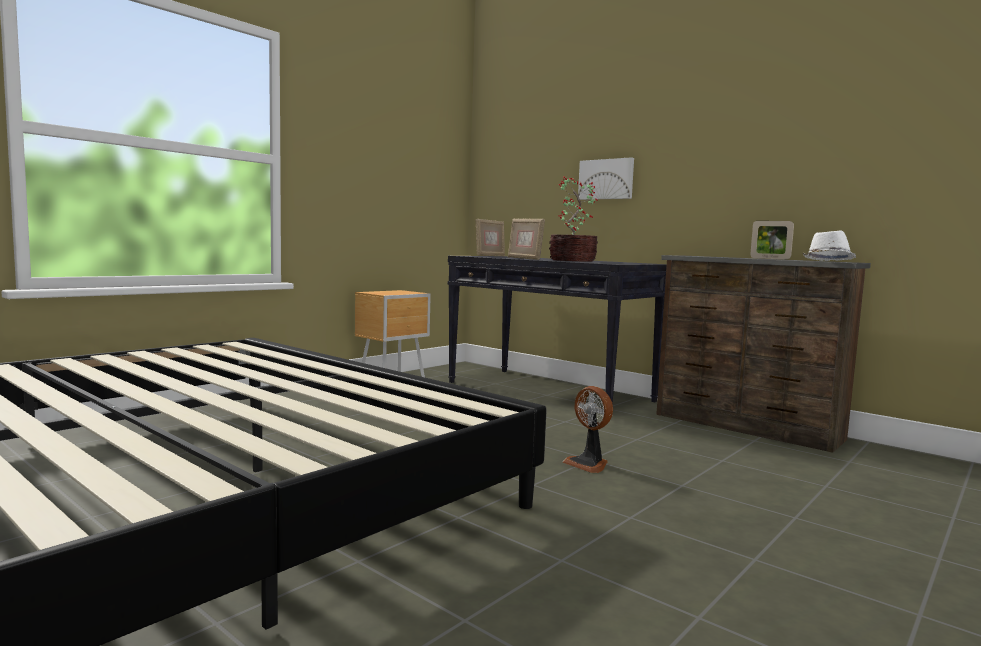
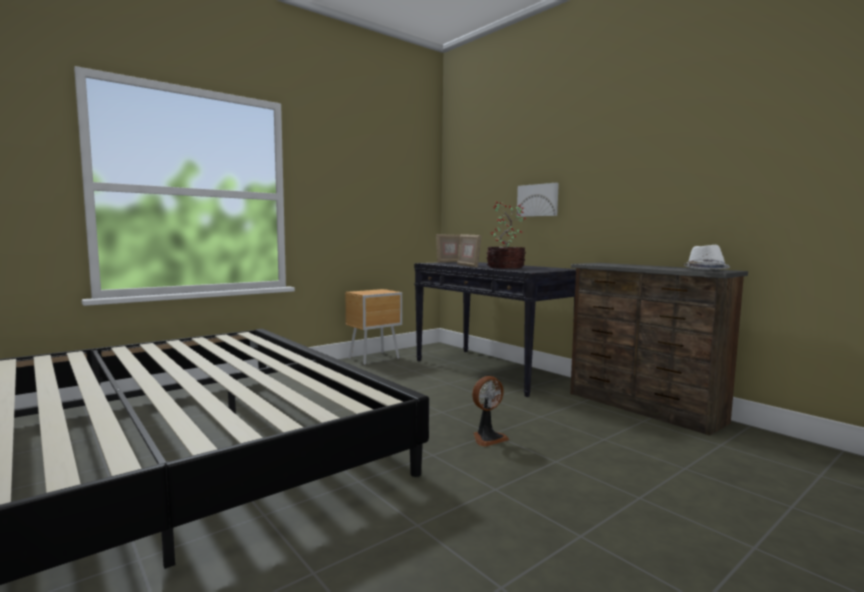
camera: 10 degrees right, 0 degrees up
(588, 464) = (487, 438): fan -> fan turned 90 degrees counterclockwise
(770, 258) = (661, 266): picture frame -> none

